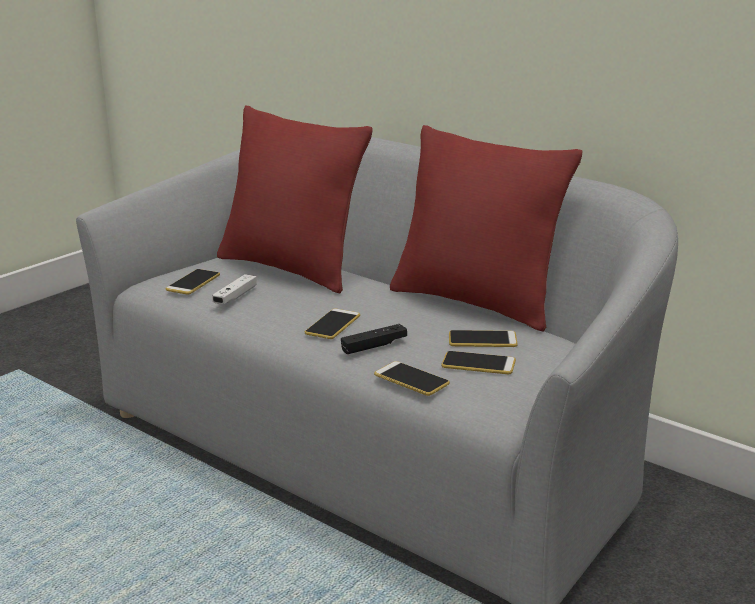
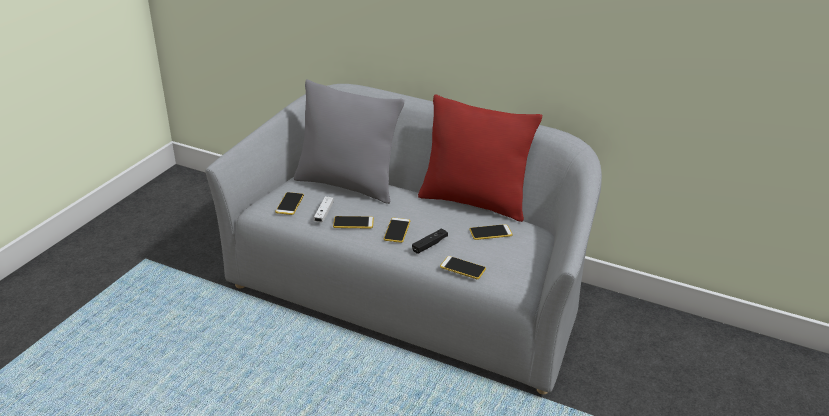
camera: 15 degrees left, 10 degrees up
(291, 268) = (347, 185): red pillow -> grey pillow
(478, 364) = (496, 251): phone -> phone (353, 223)

